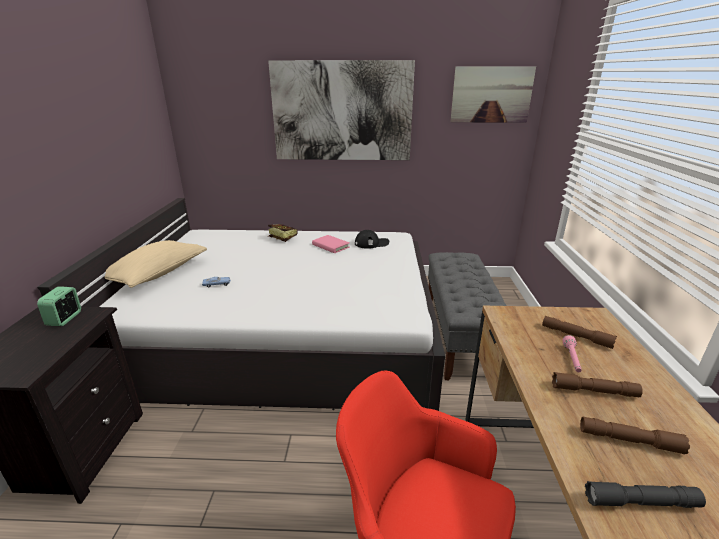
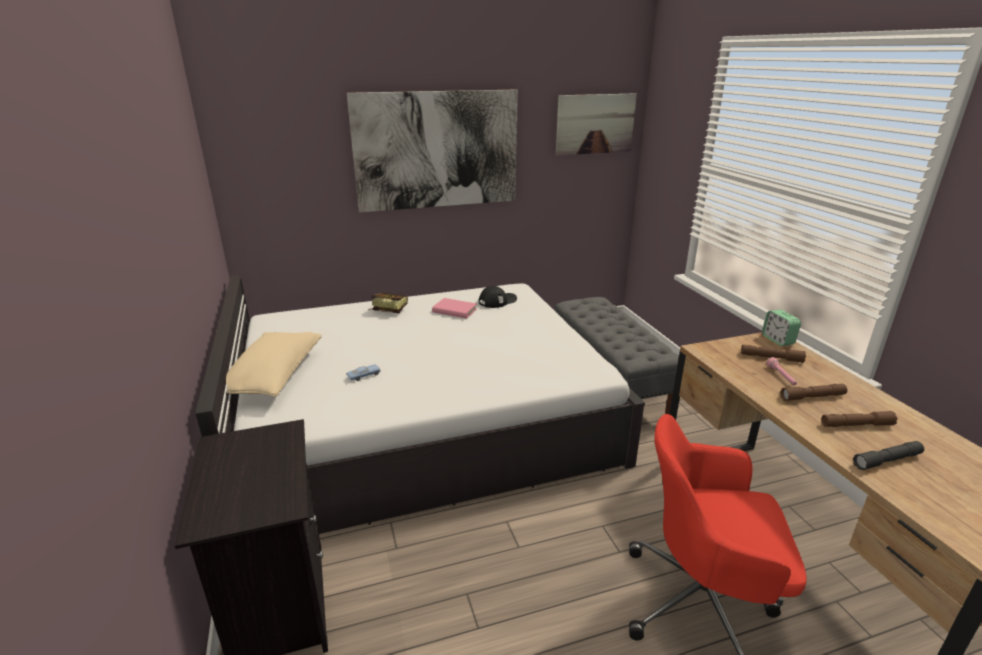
camera: 20 degrees left, 0 degrees up
(65, 319) = (256, 443): alarm clock -> alarm clock (777, 340)

